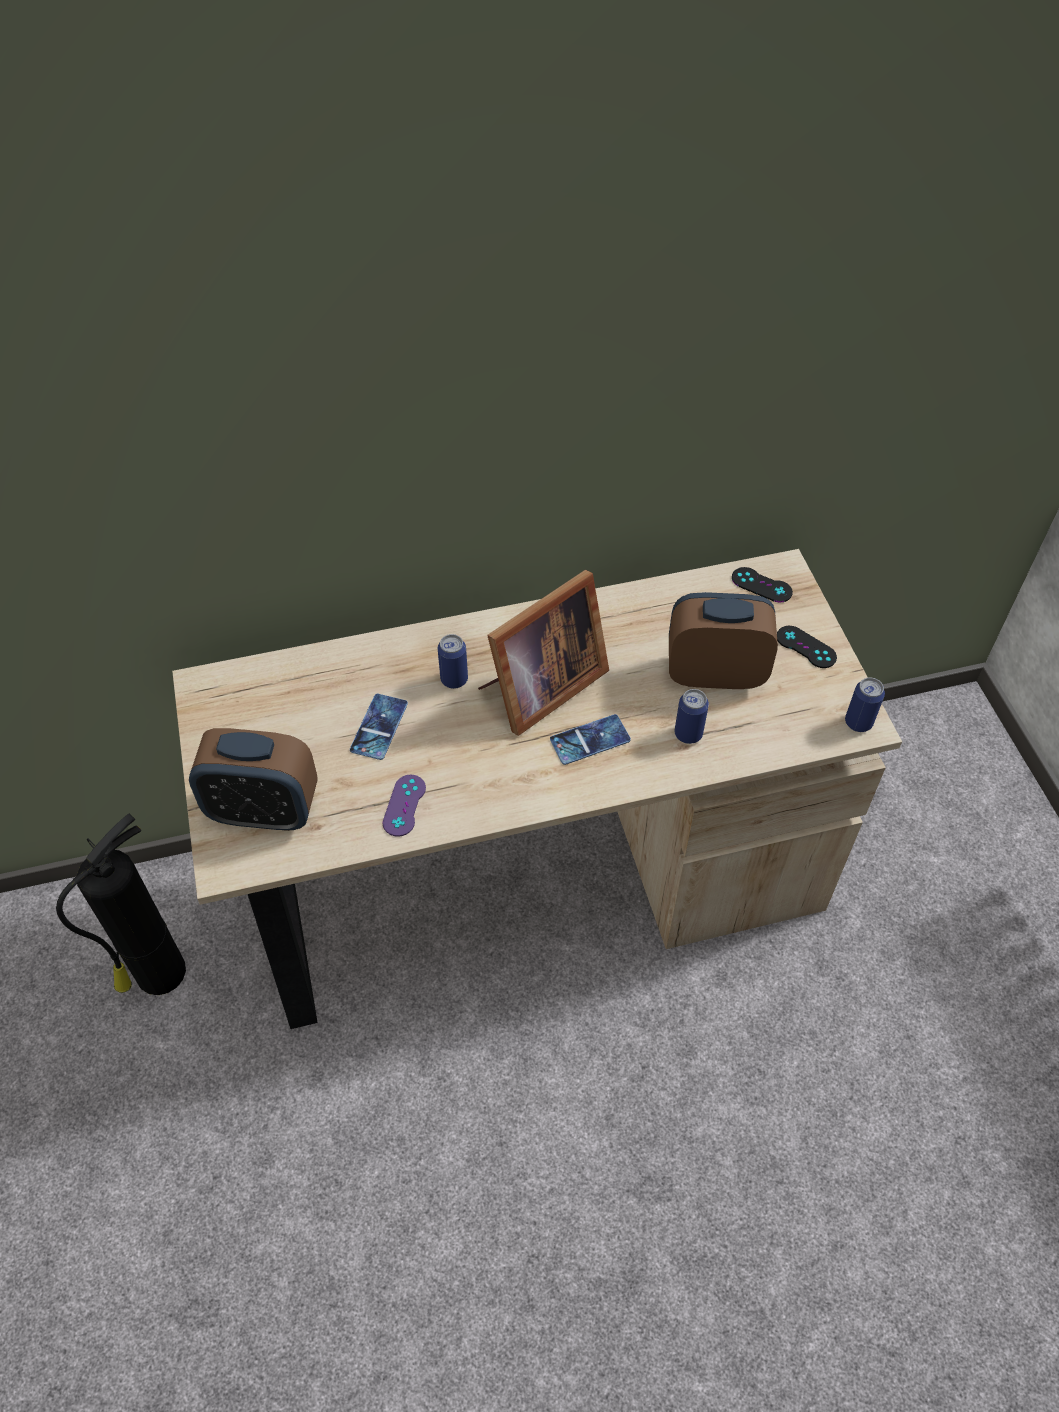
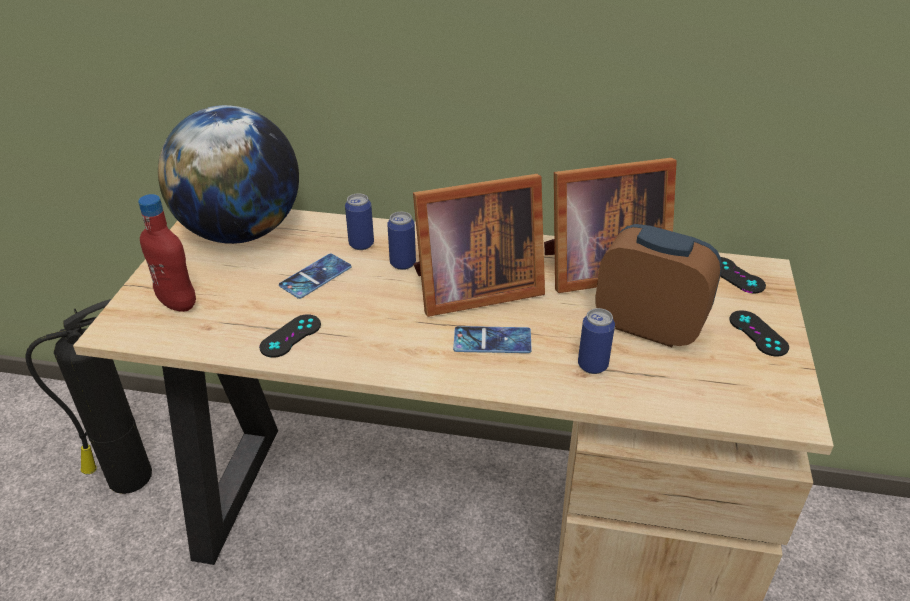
camera: 25 degrees right, 15 degrees down
(260, 698) = (241, 232): none -> globe
(264, 811) = (177, 303): alarm clock -> red bottle
(404, 805) = (290, 336): purple game controller -> black game controller
(640, 621) = (598, 269): none -> picture frame
(858, 722) = (787, 412): can -> can (361, 244)

